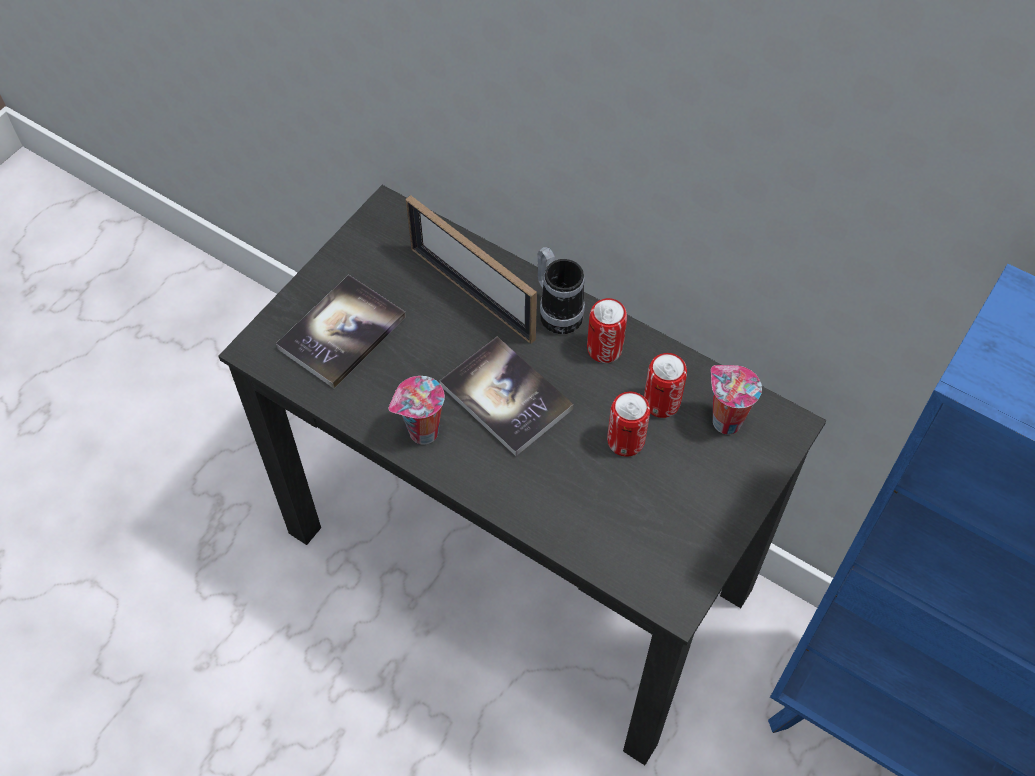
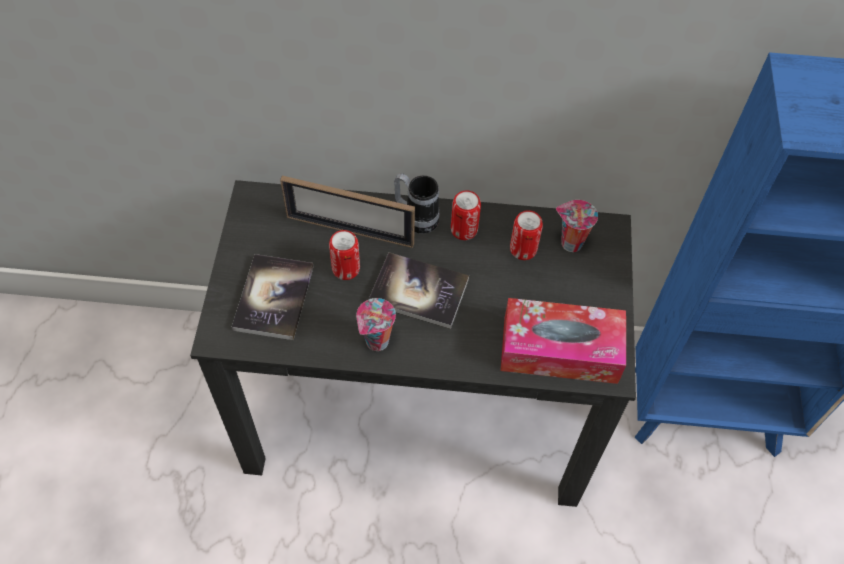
camera: 30 degrees left, 0 degrees up
(625, 441) = (516, 285): can -> can (346, 269)
(629, 541) = (560, 350): none -> tissue box

